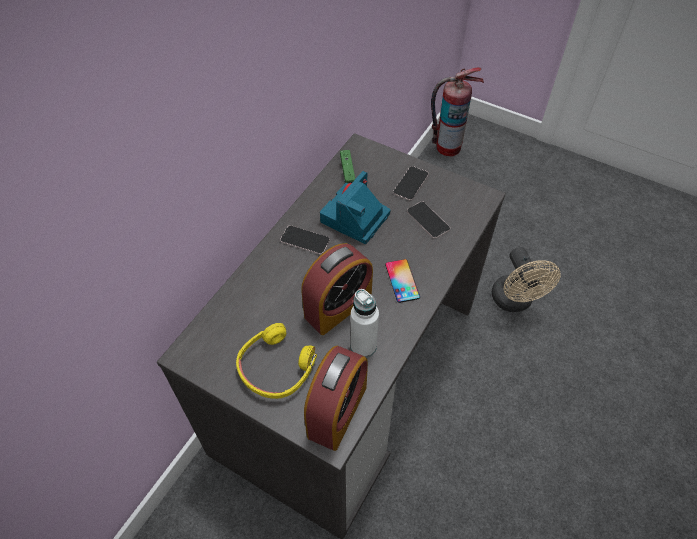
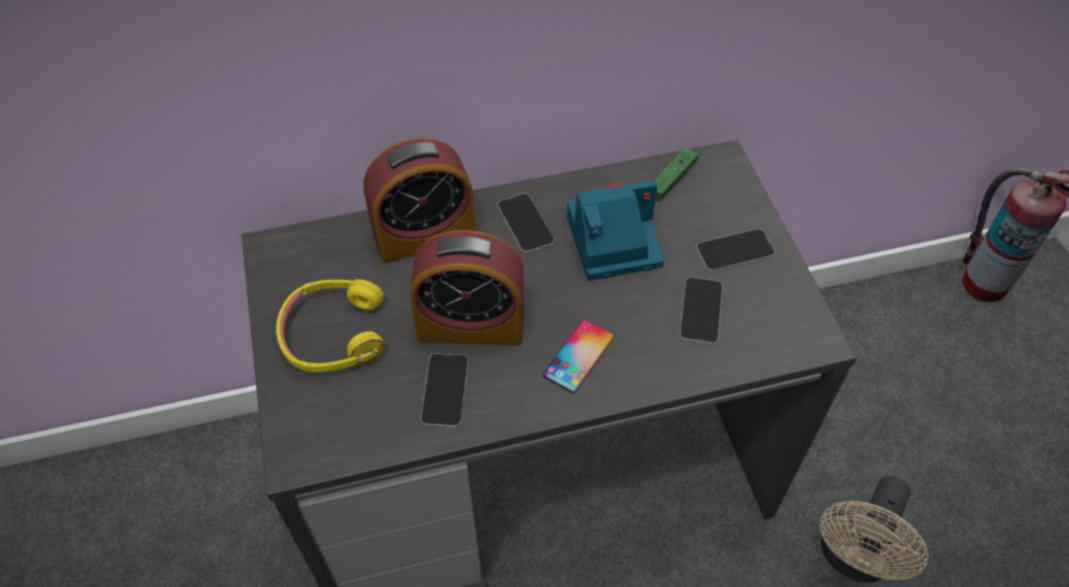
camera: 45 degrees right, 0 degrees up
(337, 411) = (335, 433): alarm clock -> alarm clock (424, 235)
(363, 346) = (445, 390): white bottle -> phone

